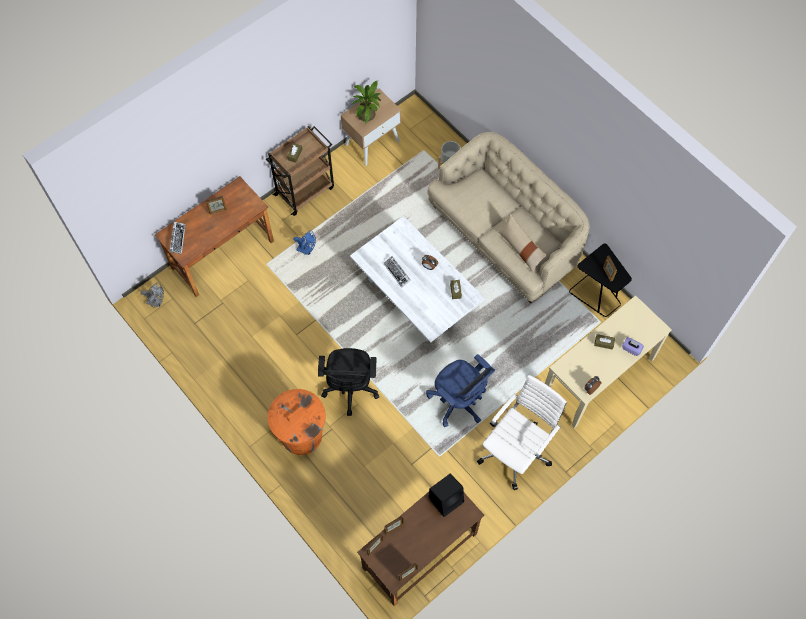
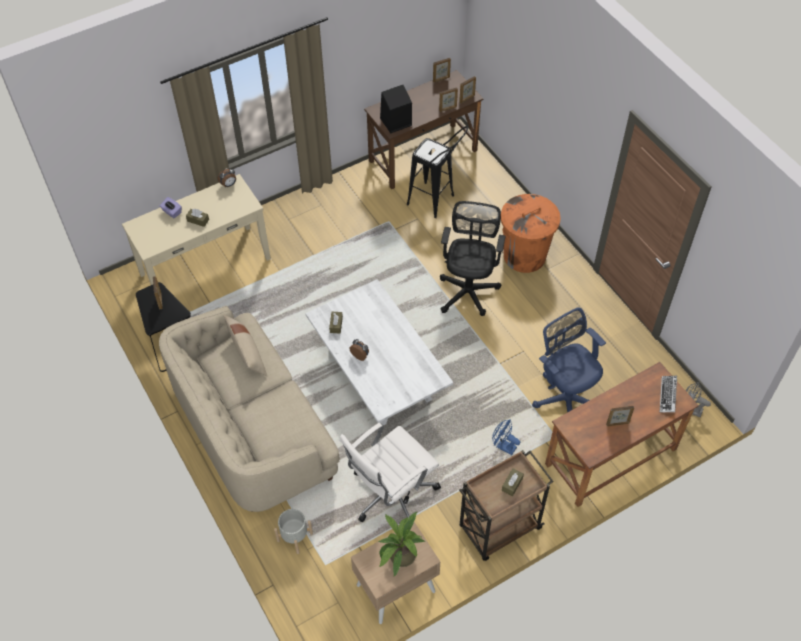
camera: 170 degrees left, 10 degrees down
(395, 487) = (436, 203): none -> black stool
(397, 272) = (399, 354): keyboard -> none
(458, 402) = (357, 263): blue office chair -> blue office chair (564, 398)
(516, 450) = (311, 216): white office chair -> white office chair (391, 494)

